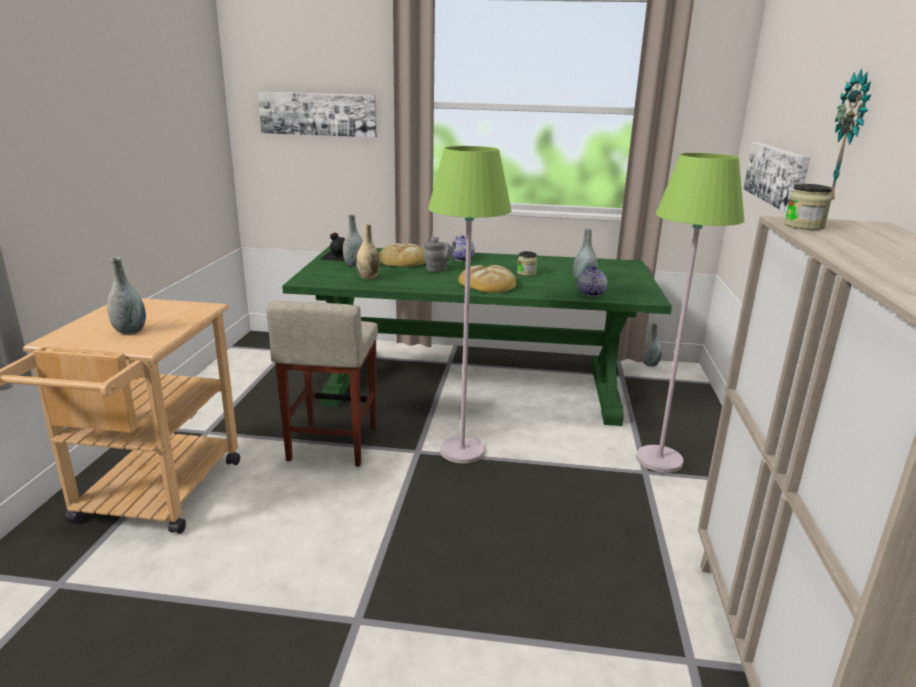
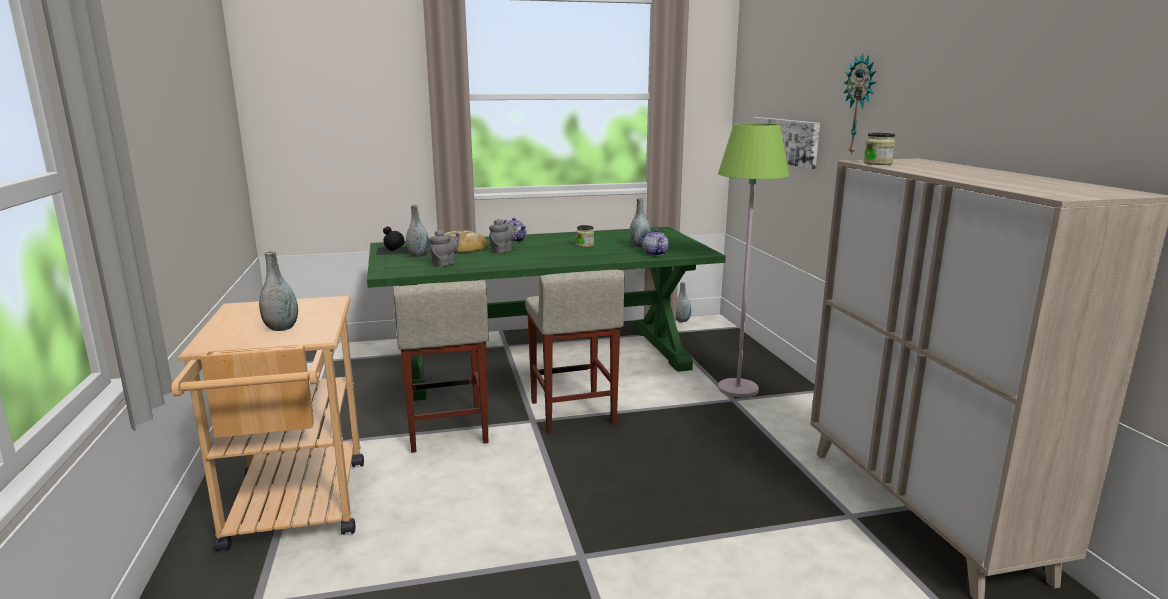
camera: 20 degrees left, 5 degrees down
(318, 114) = (344, 110): picture -> none
(368, 277) = (445, 264): beige vase -> grey teapot
(461, 451) = (572, 413): green floor lamp -> beige stool
(488, 284) = (561, 257): bread -> none

